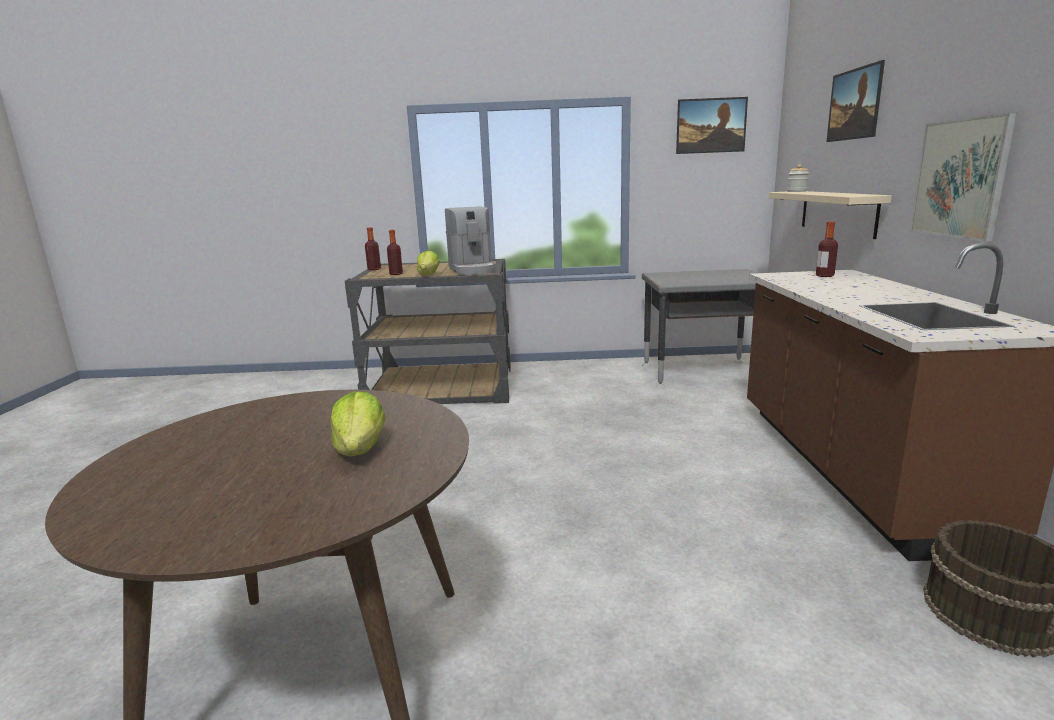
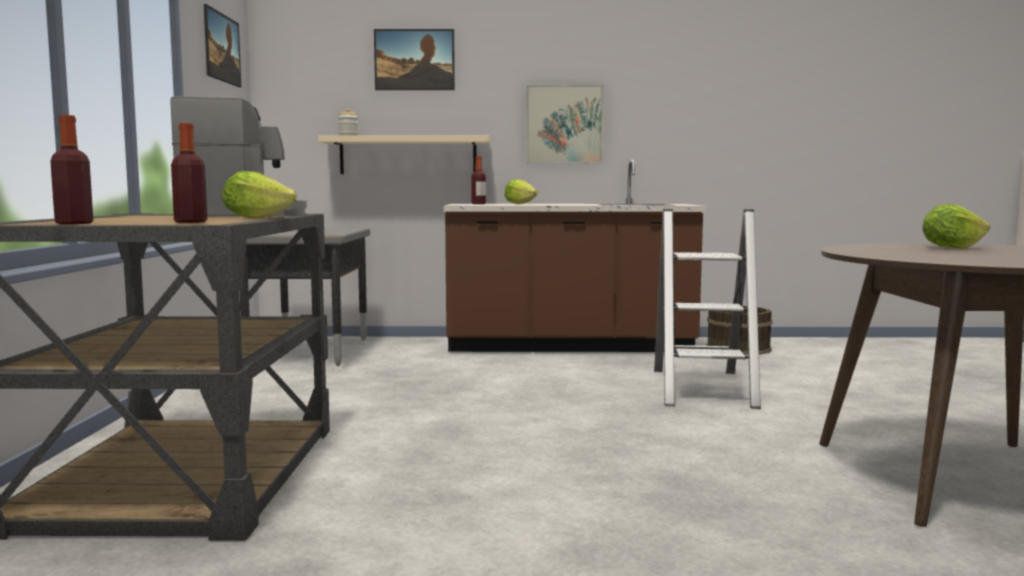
camera: 90 degrees left, 10 degrees down
(674, 545) = (702, 387): none -> grey step ladder
(854, 283) = (520, 204): none -> lettuce

